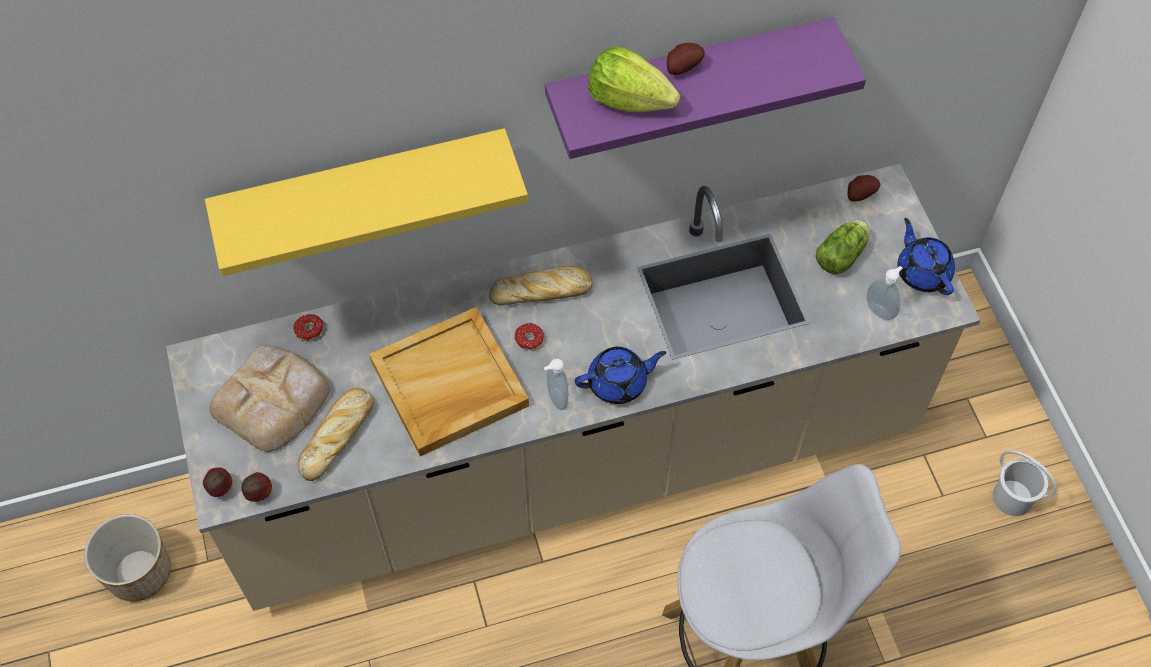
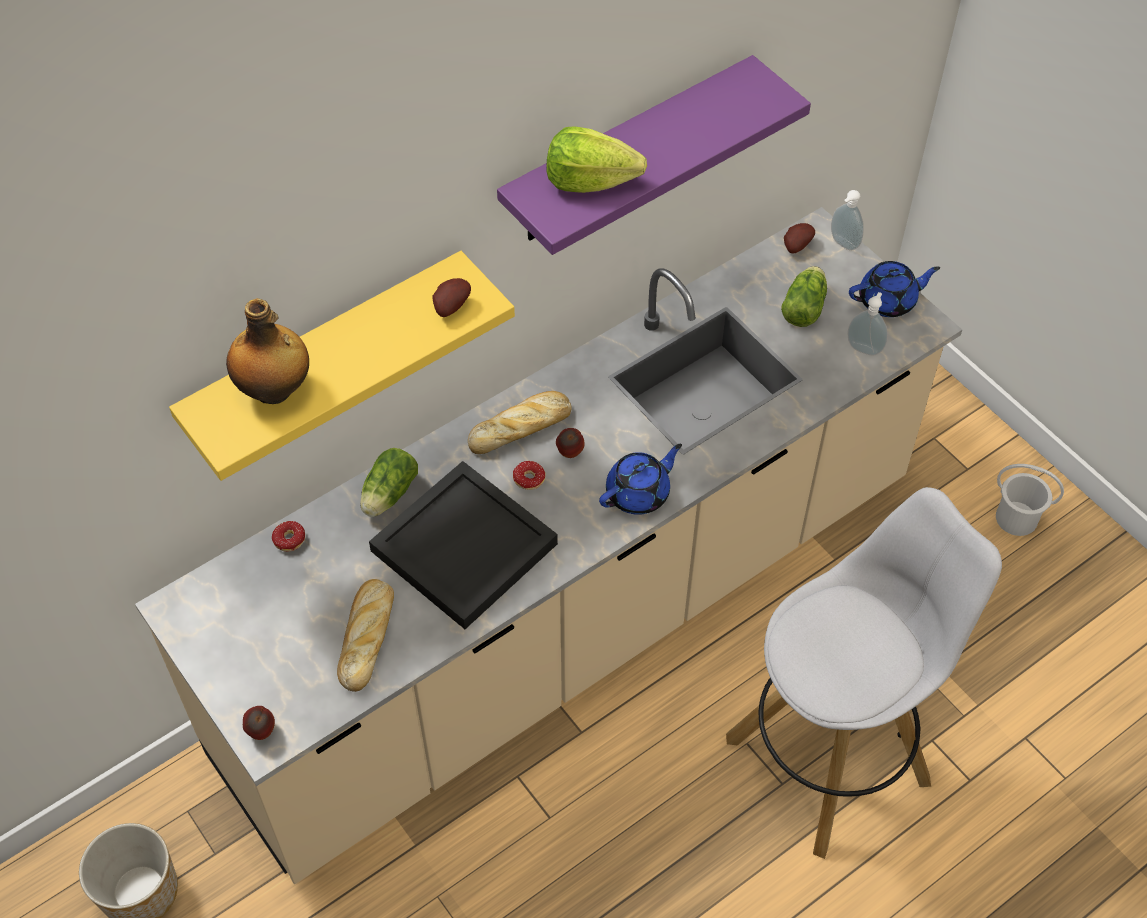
camera: 20 degrees left, 5 degrees down
(259, 494) = (307, 723): apple -> apple (569, 453)
(274, 400) = (281, 622): bread -> none
(295, 210) = (275, 390): none -> bottle
(405, 317) = (387, 495): none -> lettuce
(448, 385) = (464, 549): beige tray -> black tray
(555, 399) = (582, 529): soap dispenser -> soap dispenser (842, 244)
(682, 67) = (627, 137): potato -> potato (450, 306)
(922, 272) = (888, 301): blue teapot -> blue teapot turned 120 degrees clockwise

